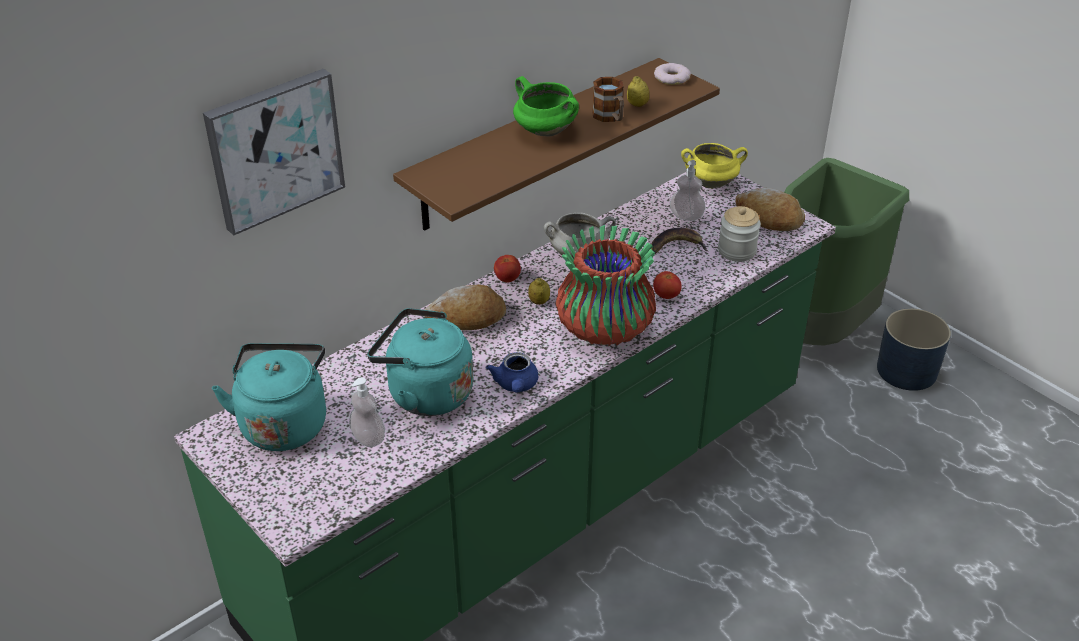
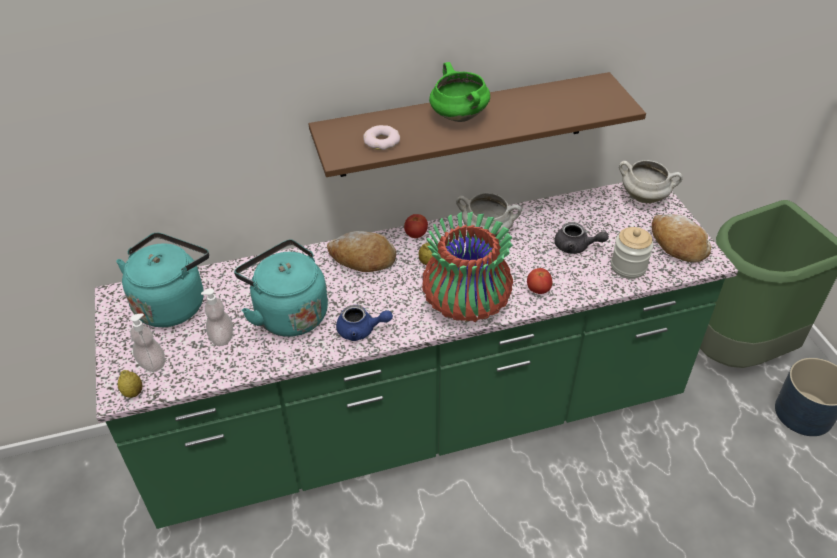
camera: 25 degrees right, 5 degrees up
(274, 149) = (184, 79): picture -> none
(515, 385) = (361, 330): blue teapot -> blue teapot turned 105 degrees counterclockwise
(610, 117) = (524, 117): mug -> none
(637, 105) = (557, 111): lemon -> lemon (133, 392)
(672, 78) = (607, 93): donut -> donut (382, 141)
(676, 246) = (576, 247): banana -> grey teapot
(686, 216) = (602, 222): soap dispenser -> soap dispenser (152, 363)
(711, 183) = (644, 197): yellow cooking pot -> white cooking pot

